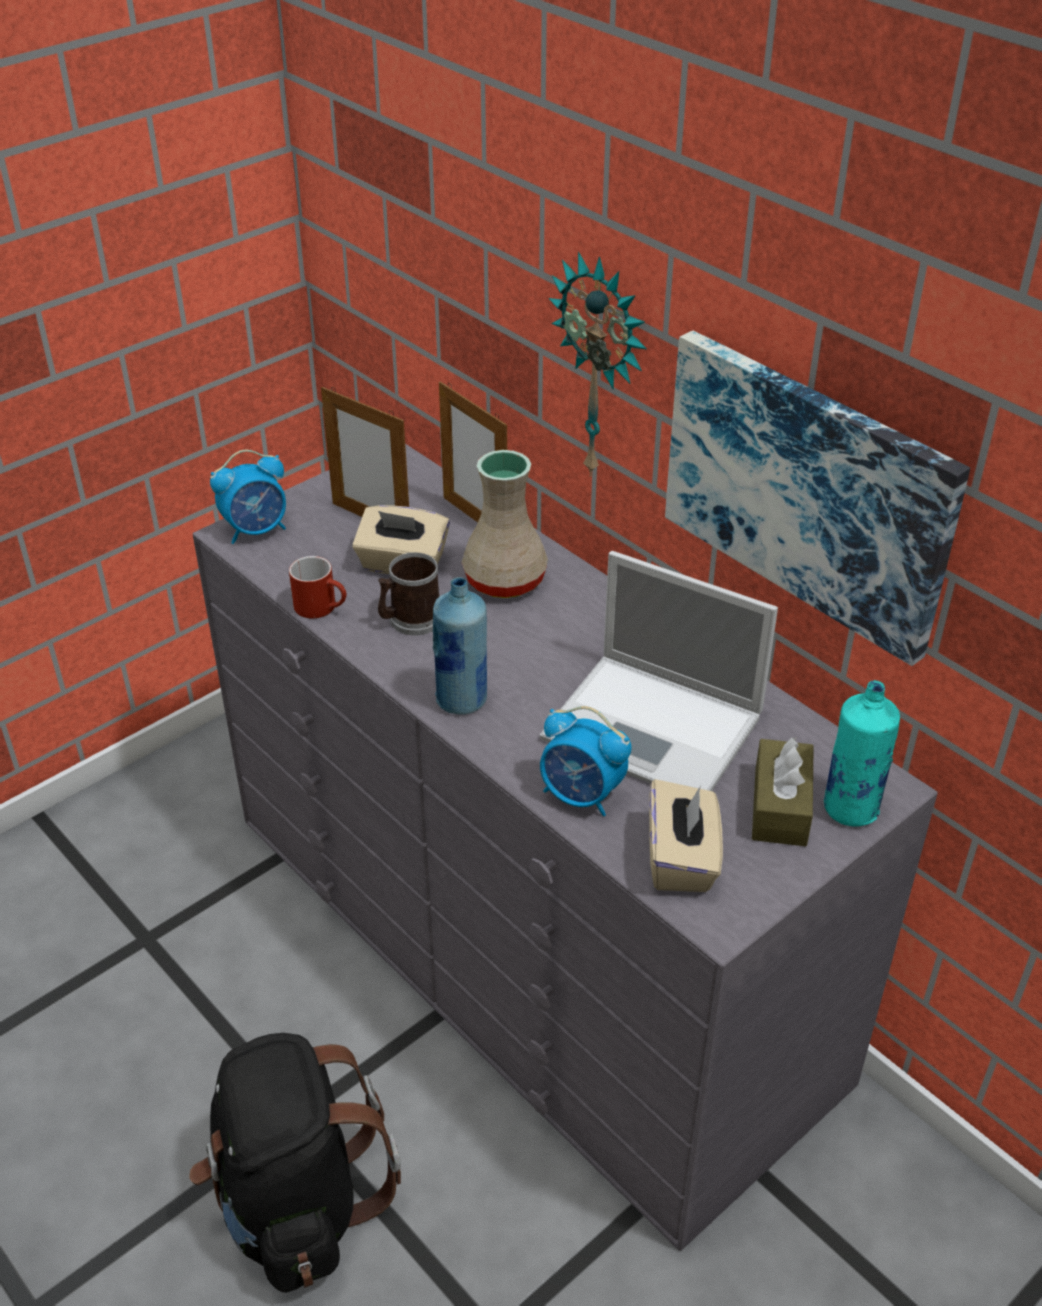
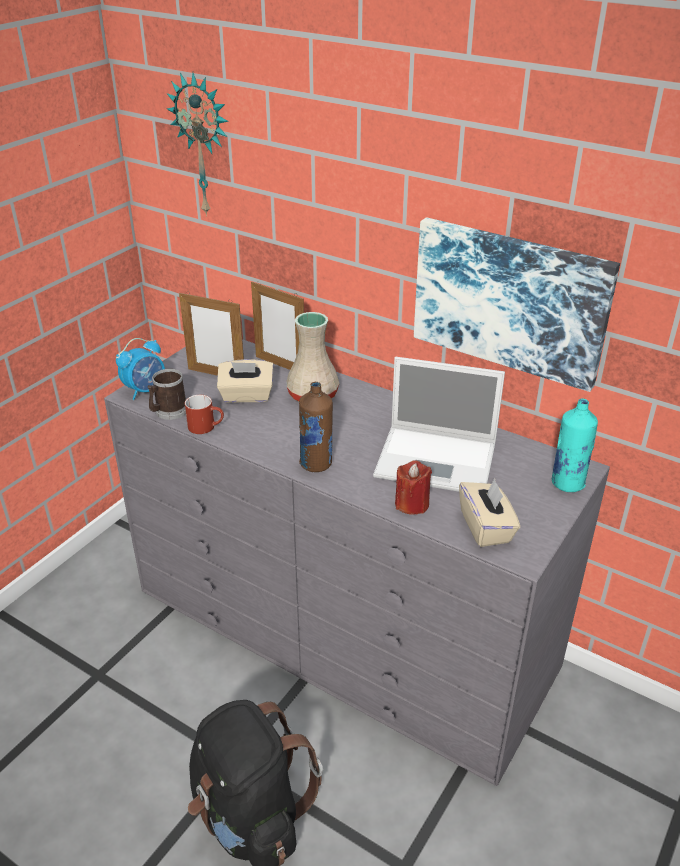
camera: 15 degrees left, 5 degrees down
(410, 620) = (265, 425): mug -> mug (168, 411)
(462, 700) = (316, 464): blue bottle -> brown bottle
(581, 796) = (412, 504): alarm clock -> red candle
(602, 368) = (361, 254): wall clock -> wall clock (204, 145)
(780, 806) = (528, 489): brown tissue box -> none

